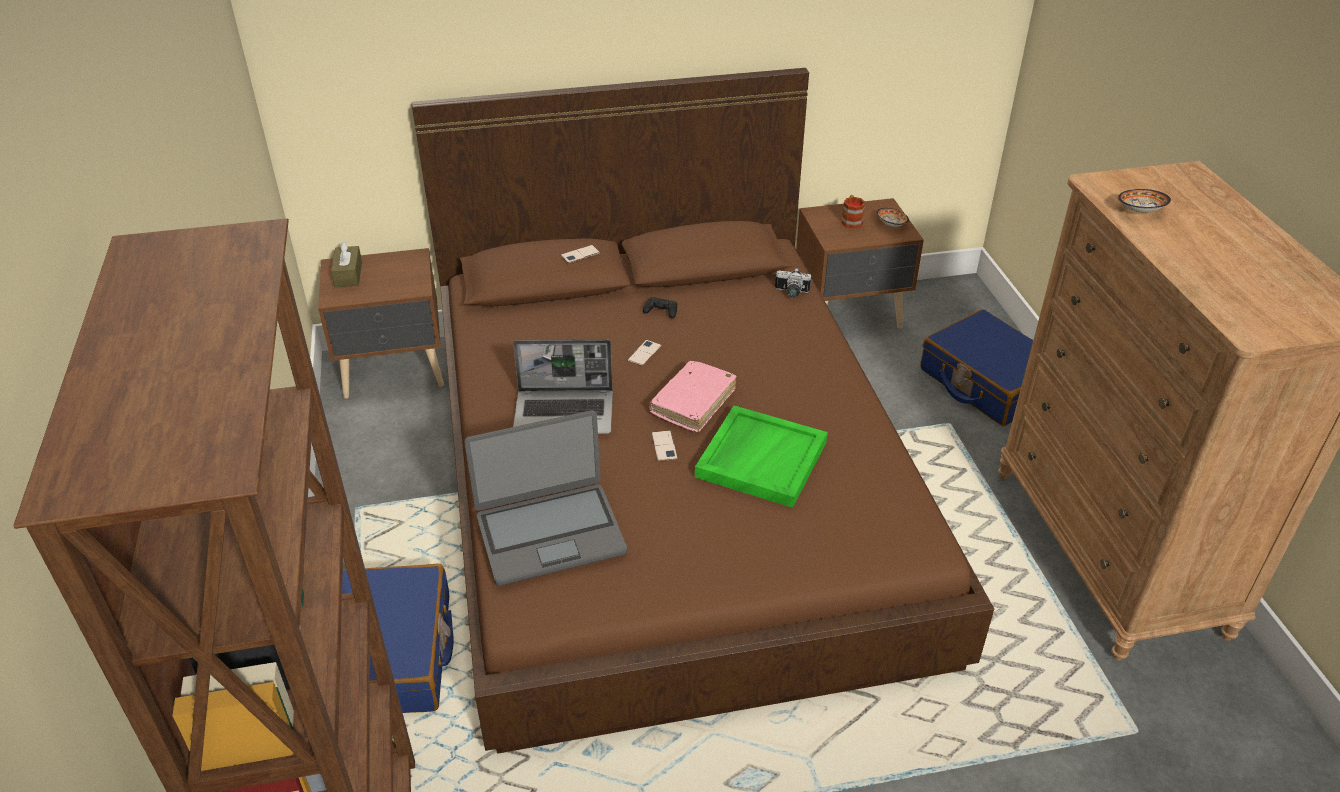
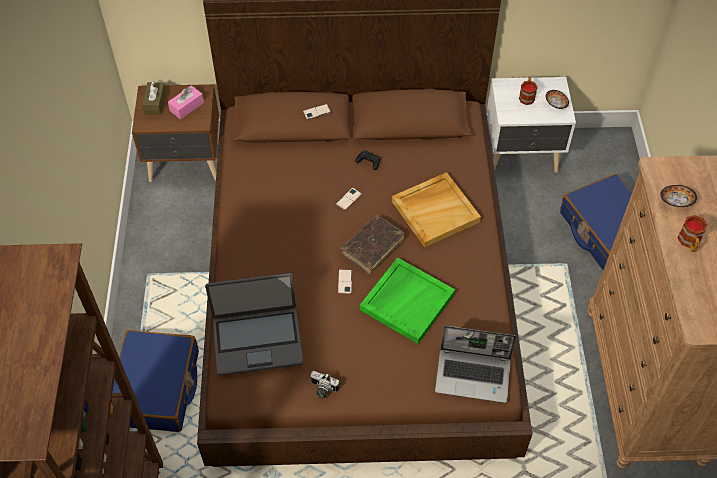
camera: 10 degrees right, 15 degrees up
(394, 274) = (186, 107): none -> pink tissue box
(565, 413) = (285, 244): laptop -> laptop (474, 375)
(693, 402) = (372, 247): pink book -> brown book
(769, 353) = (435, 211): none -> beige tray
(791, 293) = (466, 157): camera -> camera (322, 390)
(850, 316) = (522, 155): brown nightstand -> white nightstand
(1182, 248) = (689, 243): none -> mug

